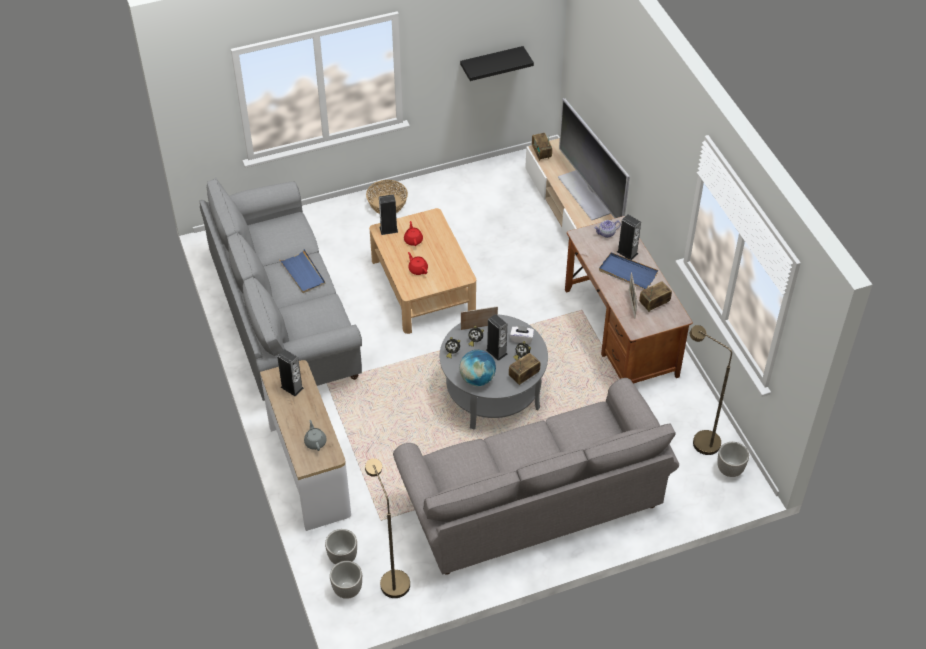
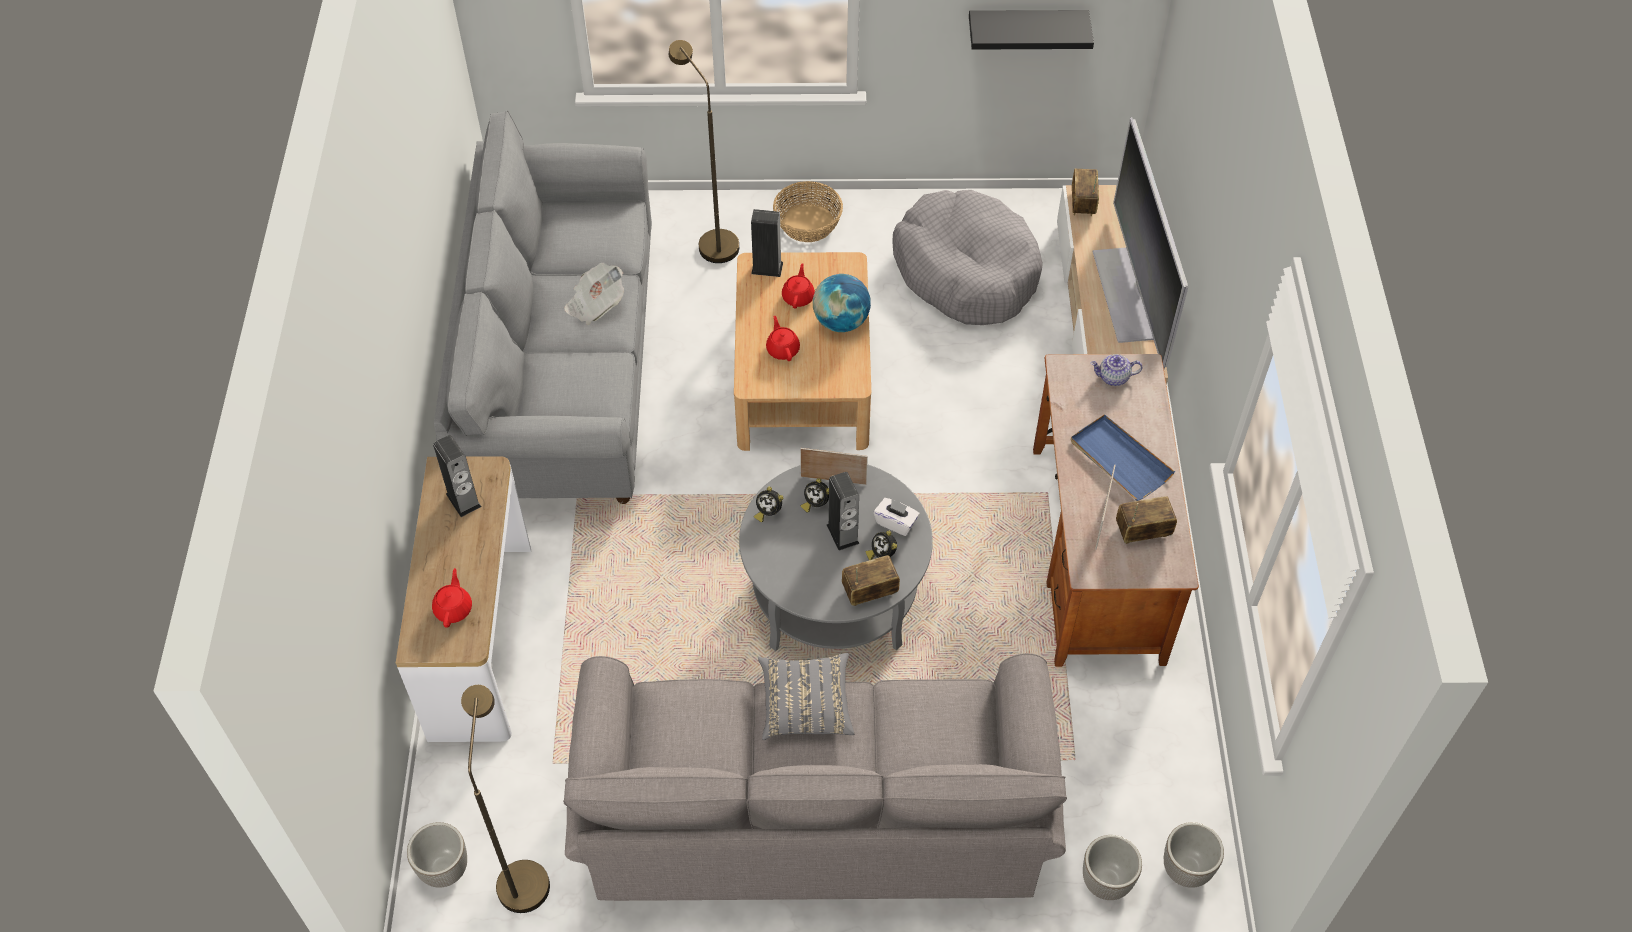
camera: 20 degrees right, 5 degrees up
(303, 273) = (595, 305): blue tray -> newspaper
(315, 442) = (454, 608): grey teapot -> red teapot
(342, 558) = (462, 809): planter -> planter (1105, 882)
(477, 379) = (788, 573): globe -> globe (841, 322)
(487, 207) = (966, 271): none -> grey dog bed
(516, 440) = (806, 705): none -> grey pillow
(627, 252) = (1135, 423): speaker -> none
(699, 440) = (1154, 794): brown floor lamp -> brown floor lamp (712, 241)

